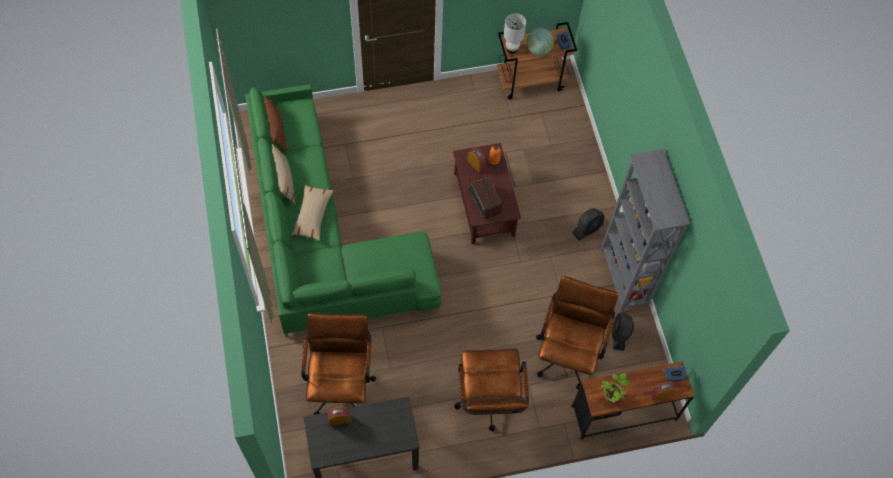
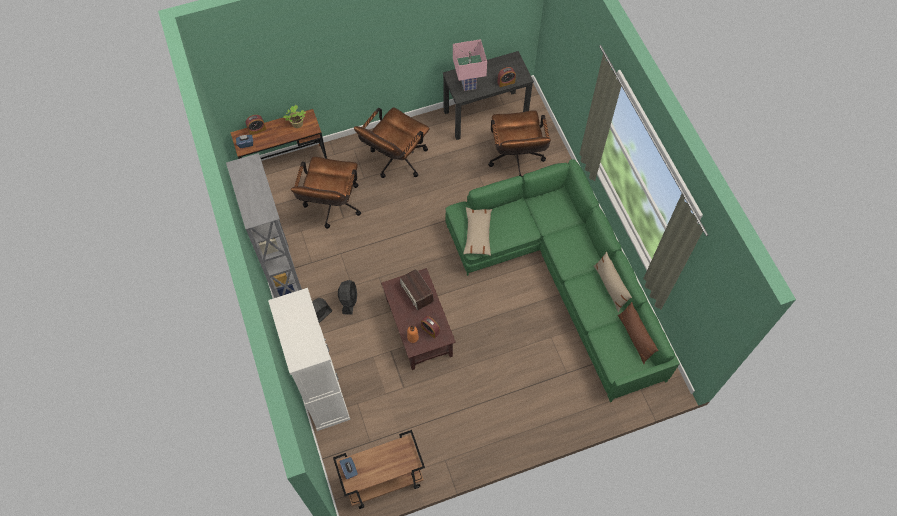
camera: 175 degrees right, 0 degrees up
(312, 215) = (574, 257): beige pillow -> beige pillow (478, 234)
(389, 422) = (468, 85): none -> pink table lamp
(489, 402) = (395, 161): brown office chair -> brown office chair turned 135 degrees counterclockwise
(511, 49) = (407, 453): white table lamp -> none
(539, 50) = (376, 457): globe -> none
(582, 157) = (324, 393): none -> white cabinet
(619, 335) = (288, 226): black fan -> black fan (349, 300)

